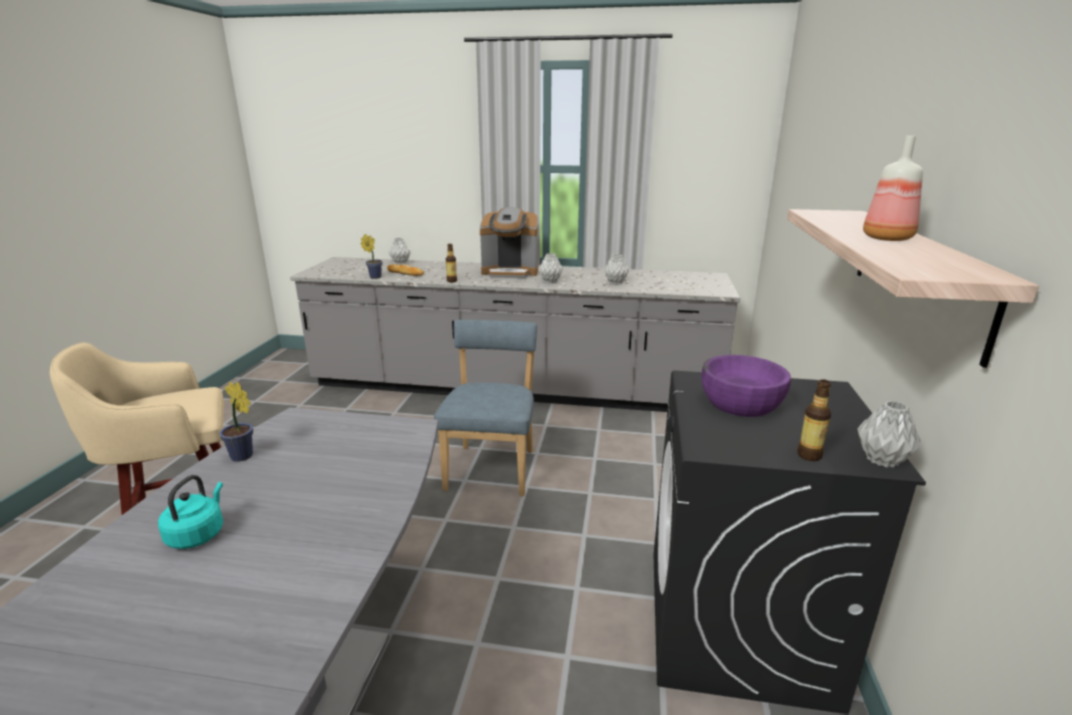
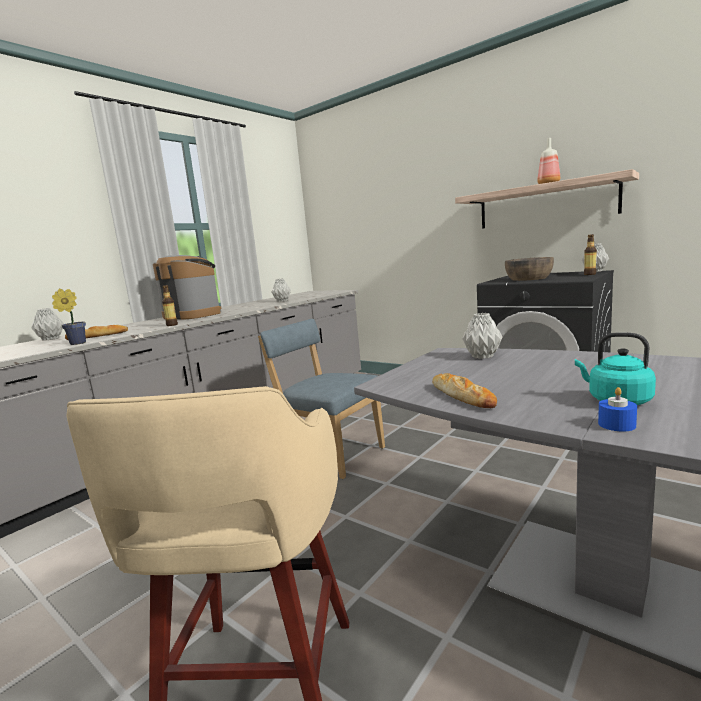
camera: 60 degrees left, 10 degrees down
(136, 534) = (616, 424): none -> blue candle
(244, 457) = (462, 396): potted plant -> bread
(510, 272) = (193, 315): coffee machine -> coffee machine turned 90 degrees counterclockwise
(550, 281) = (244, 309): grey vase -> grey vase (483, 356)
(740, 403) = (529, 278): purple bowl -> brown bowl

